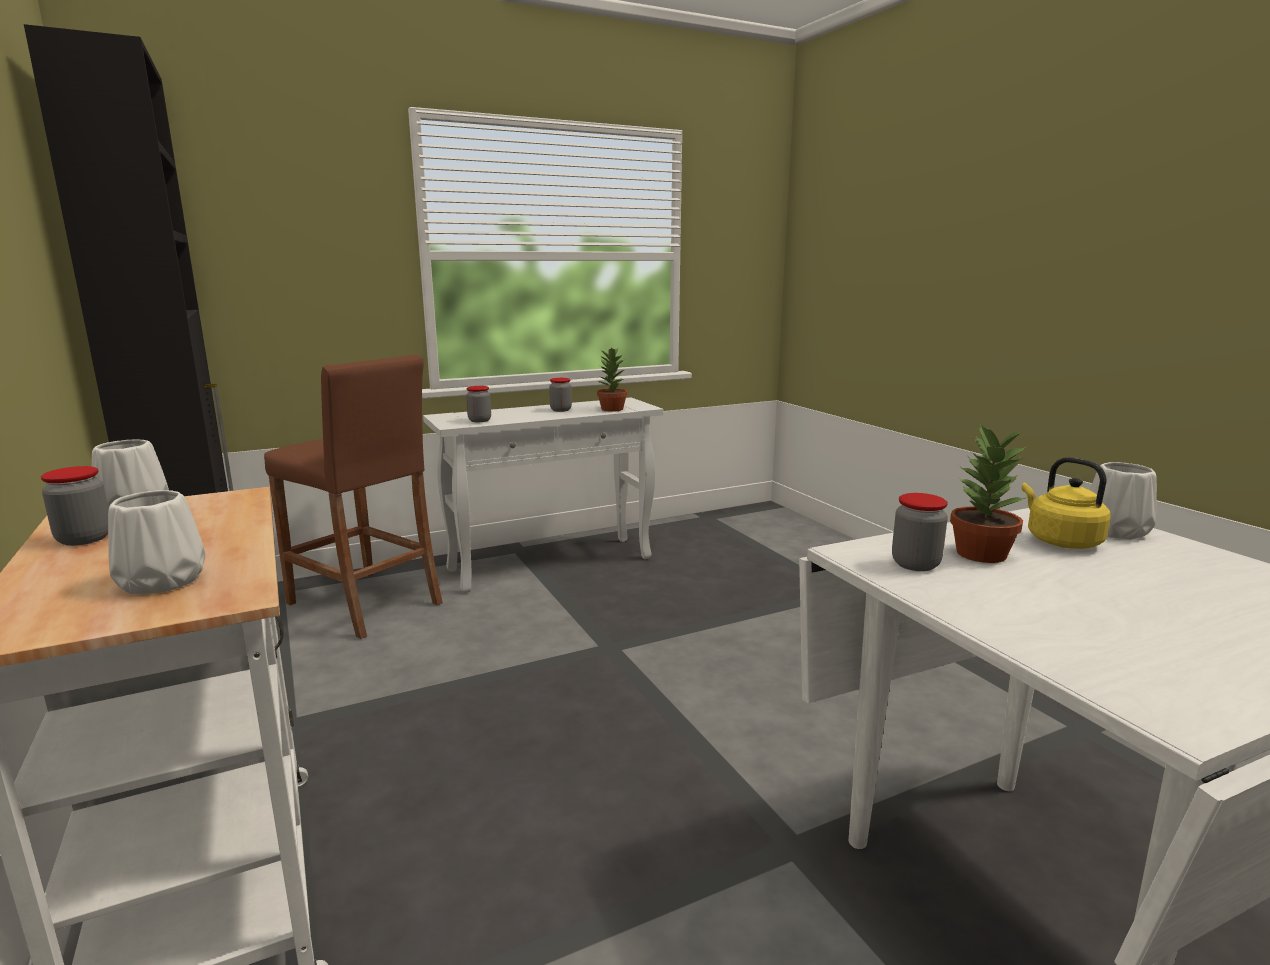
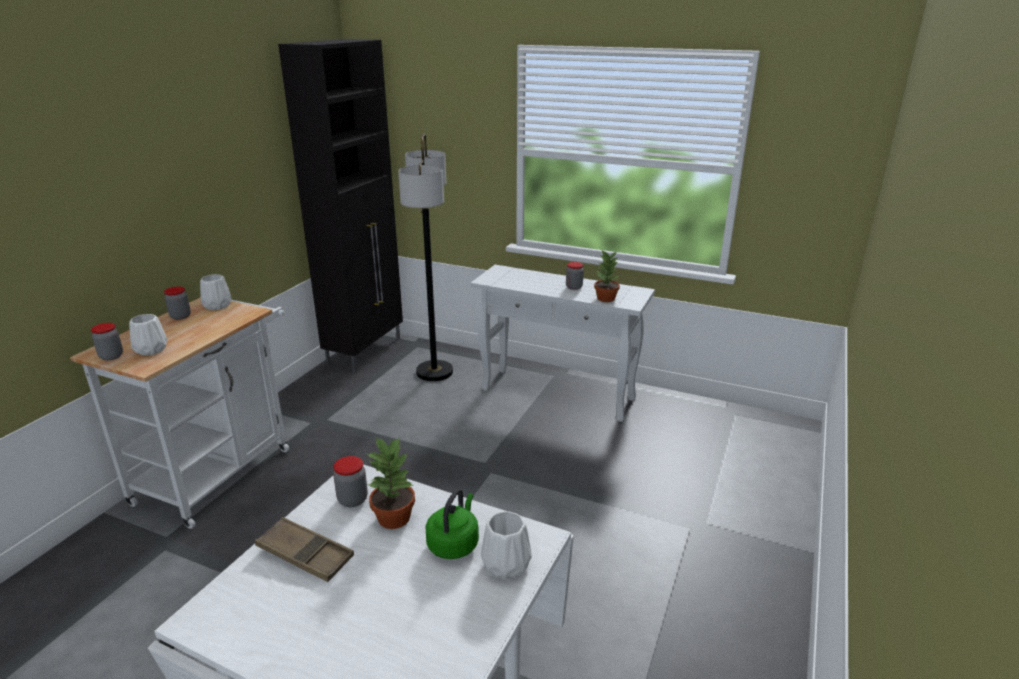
camera: 50 degrees right, 10 degrees up
(365, 604) = (434, 372): brown stool -> floor lamp
(479, 420) = (506, 281): jar -> jar (111, 356)
(1033, 613) = (305, 554): none -> brown tray
(1060, 541) = (454, 543): yellow kettle -> green kettle

